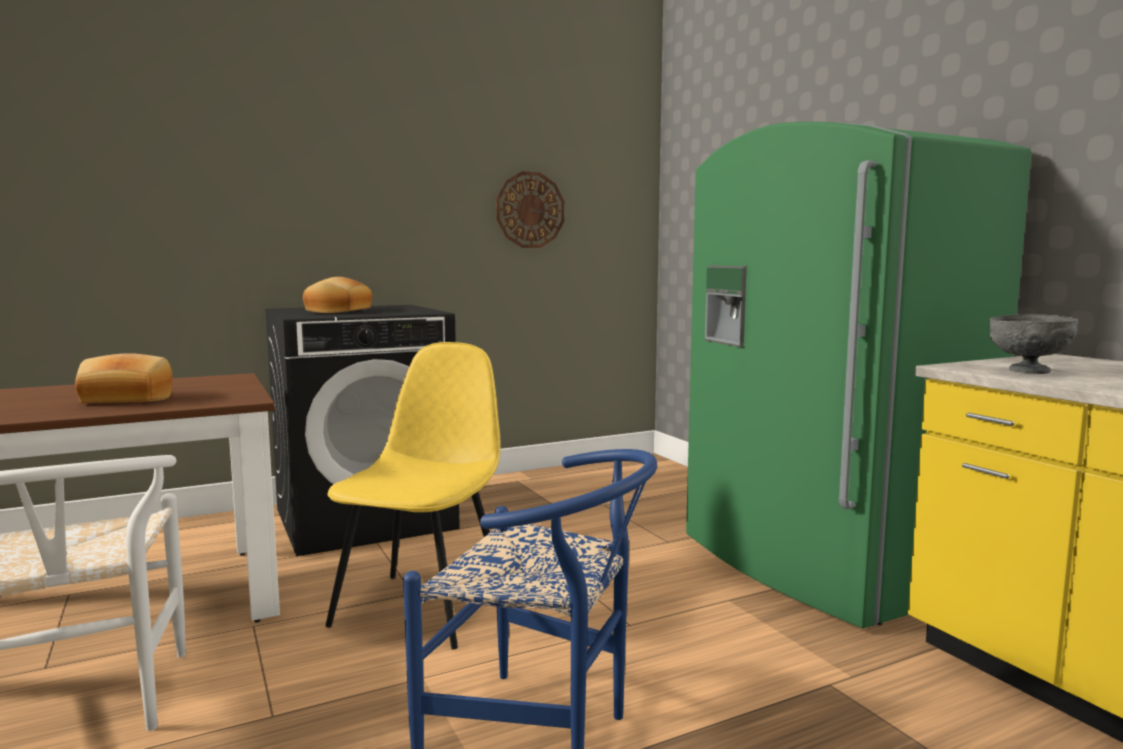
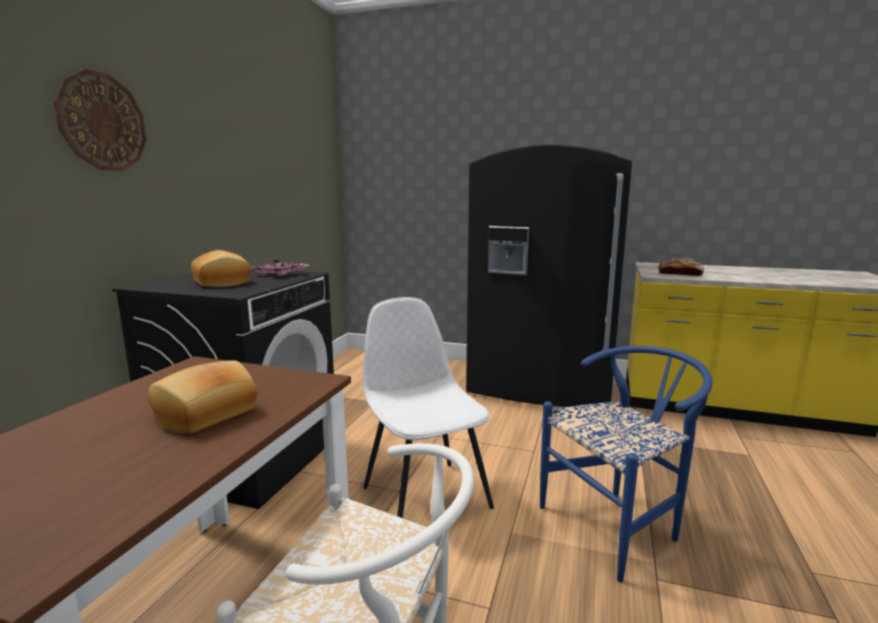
camera: 45 degrees left, 5 degrees up
(408, 311) = (280, 274): none -> pink tray
(423, 607) = (425, 495): yellow chair -> white chair
(530, 210) = (281, 180): wall clock -> wall clock (102, 122)
(820, 565) = (540, 387): green fridge -> black fridge
(1028, 371) = (680, 274): grey bowl -> bread

